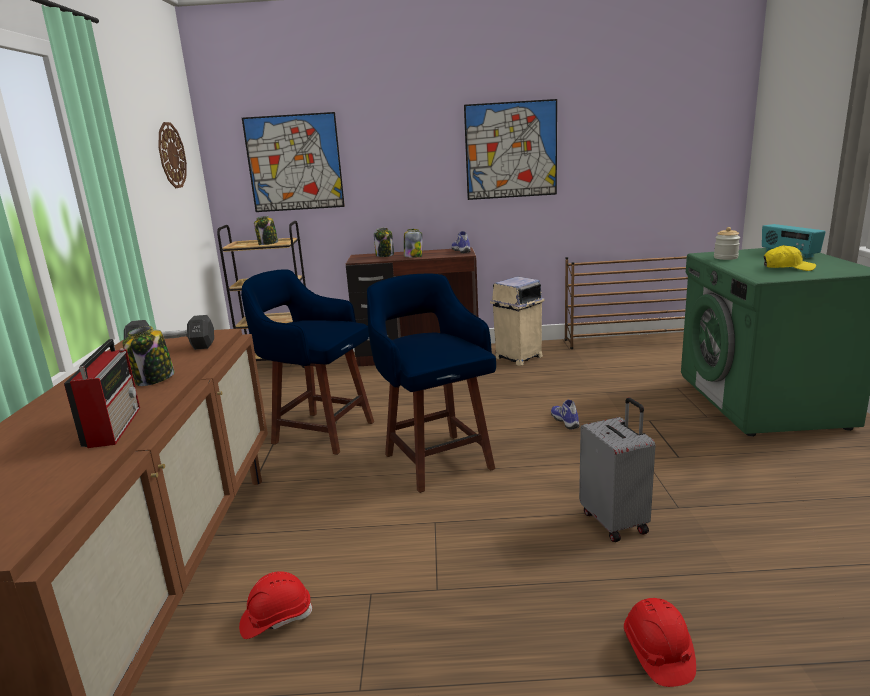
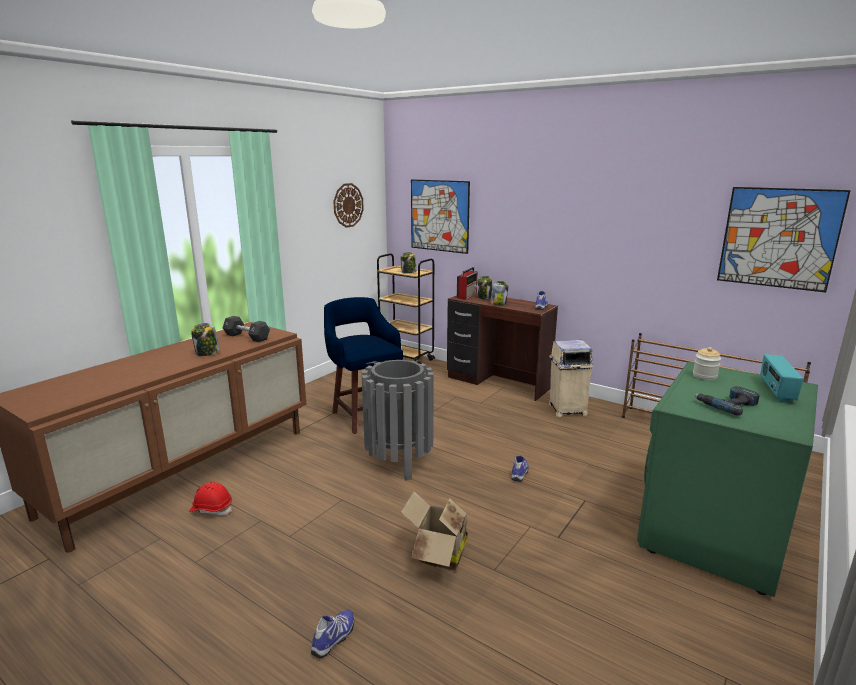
camera: 35 degrees right, 0 degrees up
(114, 426) = (151, 373): radio -> radio (467, 295)
(436, 459) = (399, 462): blue stool -> grey trash can
(511, 150) = (602, 228): picture -> picture (778, 238)
(615, 522) = (438, 555): grey suitcase -> cardboard box
(657, 653) = (334, 638): red hard hat -> shoe
(787, 267) = (727, 404): yellow cap -> power drill

